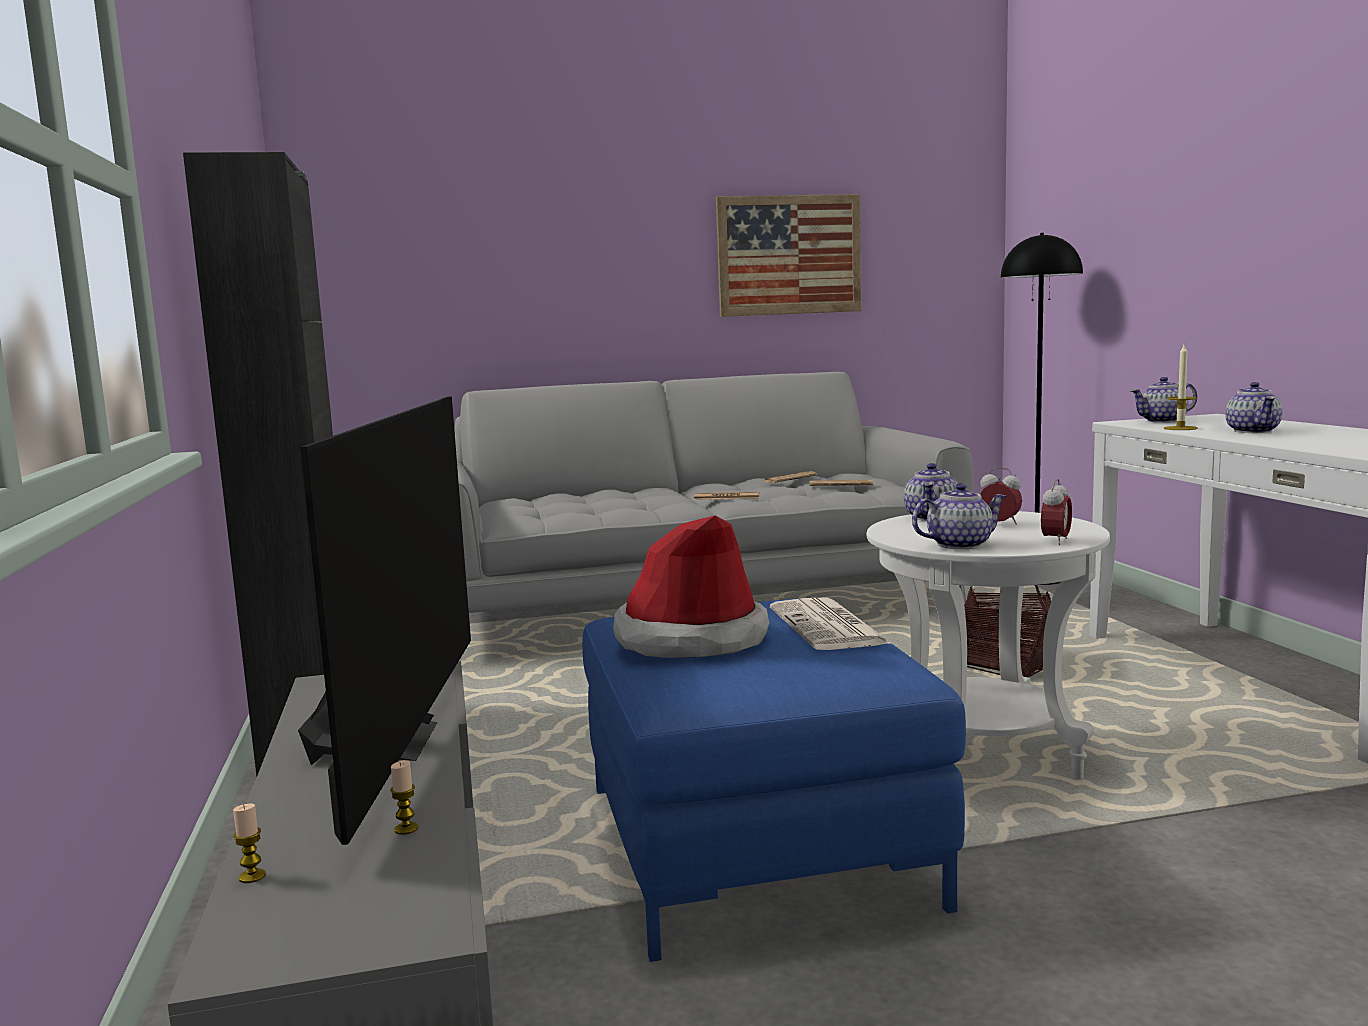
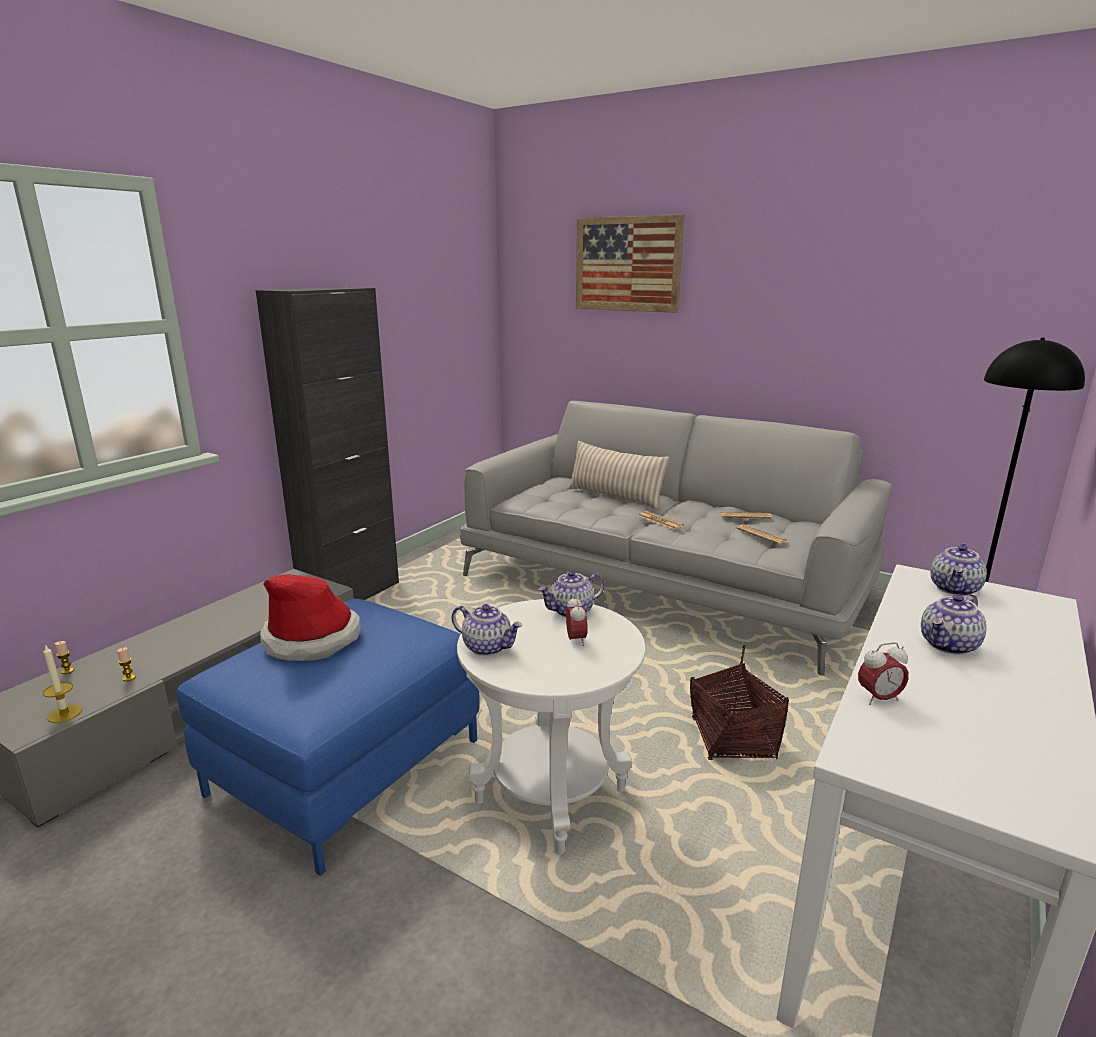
camera: 45 degrees right, 10 degrees up
(393, 741) = (228, 627): television -> none
(616, 497) = (615, 496): none -> beige pillow
(789, 255) = (842, 320): picture -> picture (627, 264)
(829, 627) = (371, 666): newspaper -> none
(1055, 541) = (537, 677): alarm clock -> alarm clock (878, 698)
(1163, 421) = (955, 589): teapot -> teapot turned 90 degrees counterclockwise
(1180, 428) = (911, 608): candle -> candle (65, 714)

